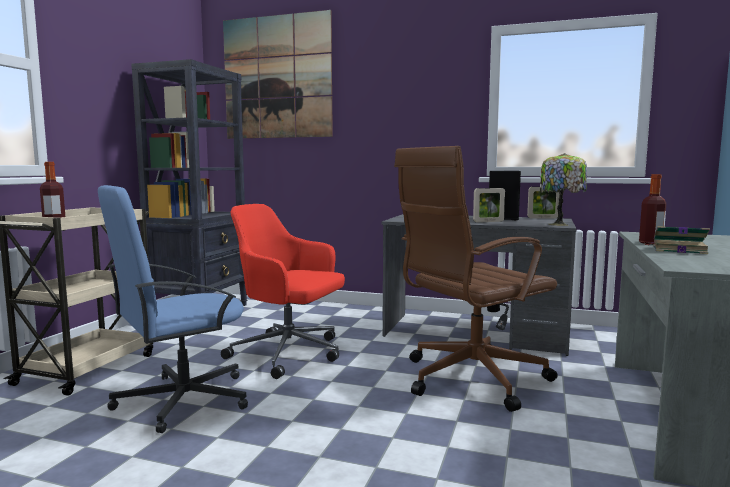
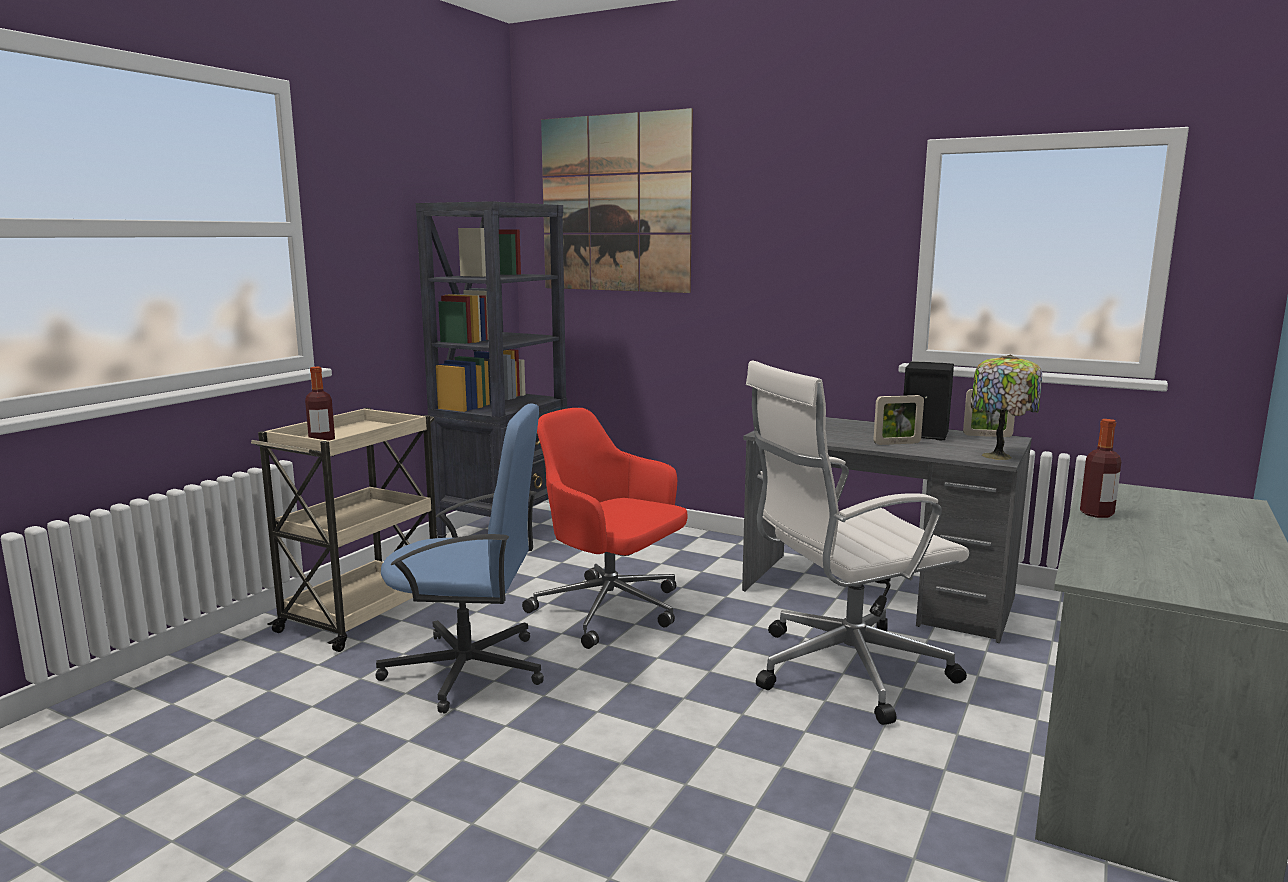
camera: 10 degrees right, 5 degrees up
(181, 400) = (468, 670): blue office chair -> blue office chair turned 150 degrees counterclockwise
(470, 379) = (843, 670): brown office chair -> white office chair
(677, 250) = (1120, 534): book -> none

